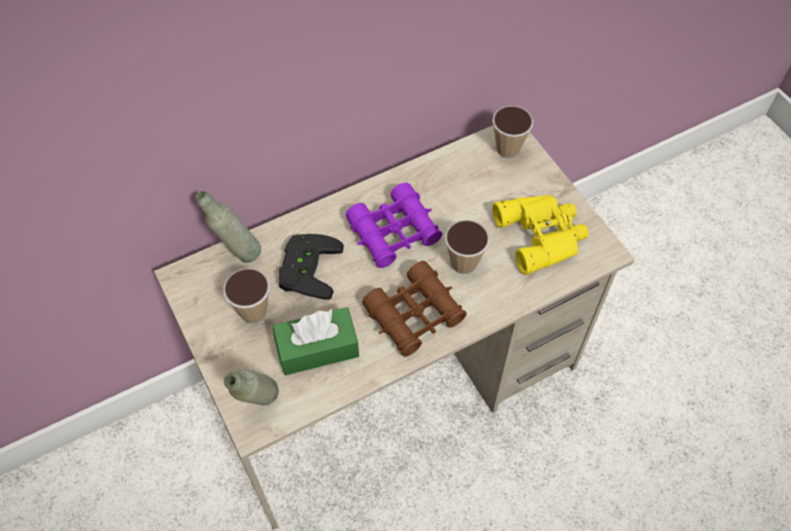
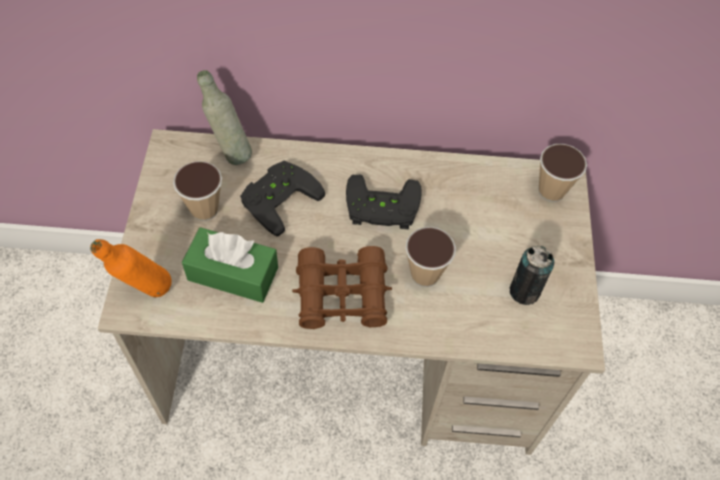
camera: 30 degrees right, 0 degrees up
(259, 406) = (145, 293): grey bottle -> orange bottle
(394, 232) = (381, 209): purple binoculars -> black game controller
(542, 235) = (524, 291): yellow binoculars -> can

